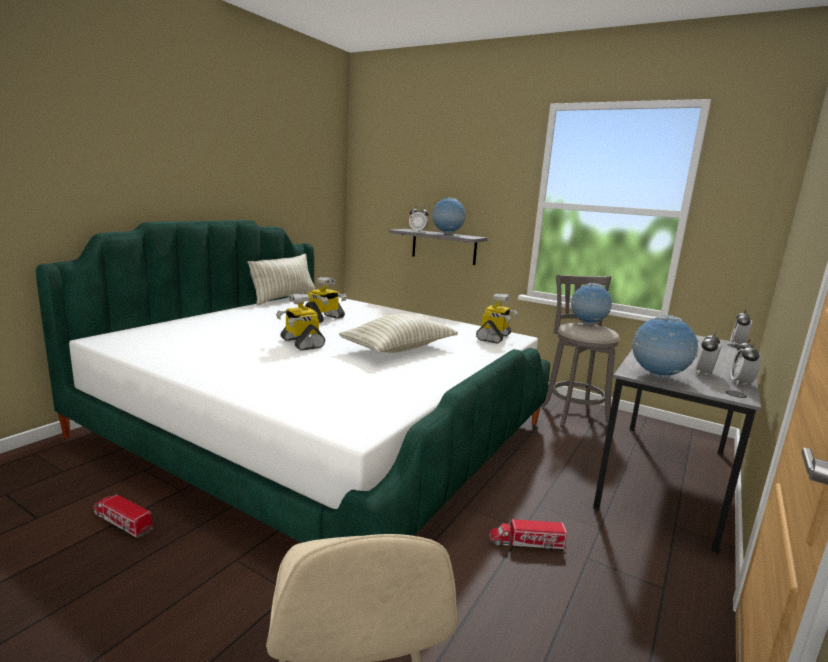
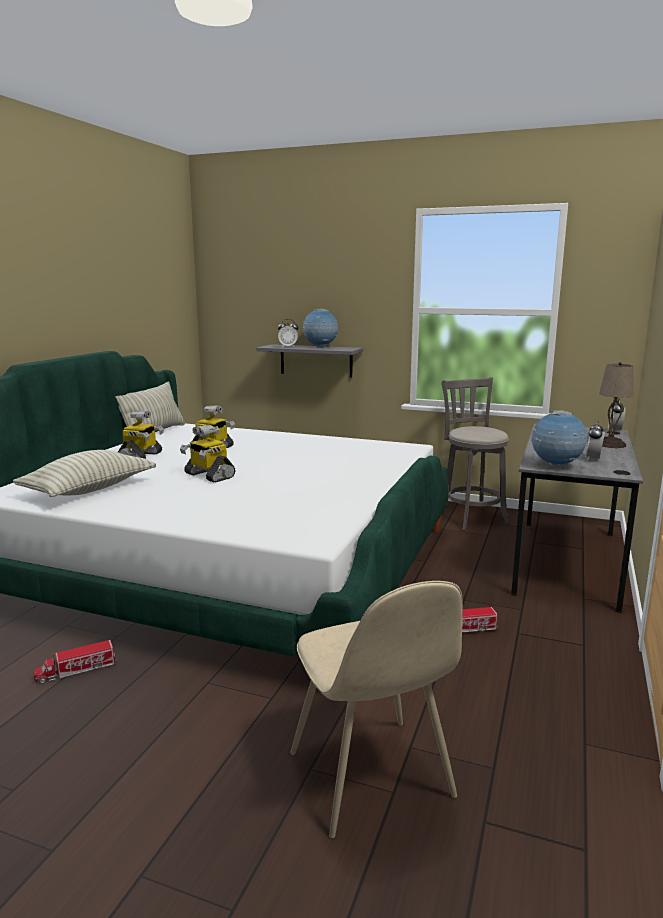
camera: 10 degrees left, 0 degrees up
(122, 522) = (76, 671): toy truck -> toy truck turned 45 degrees counterclockwise
(399, 349) = (308, 470): pillow -> pillow (89, 490)
(494, 337) = (392, 449): toy robot -> toy robot (141, 457)
(587, 324) = (476, 427): globe -> none
(728, 358) = (609, 444): none -> beige table lamp
(740, 383) = (624, 463): alarm clock -> none

